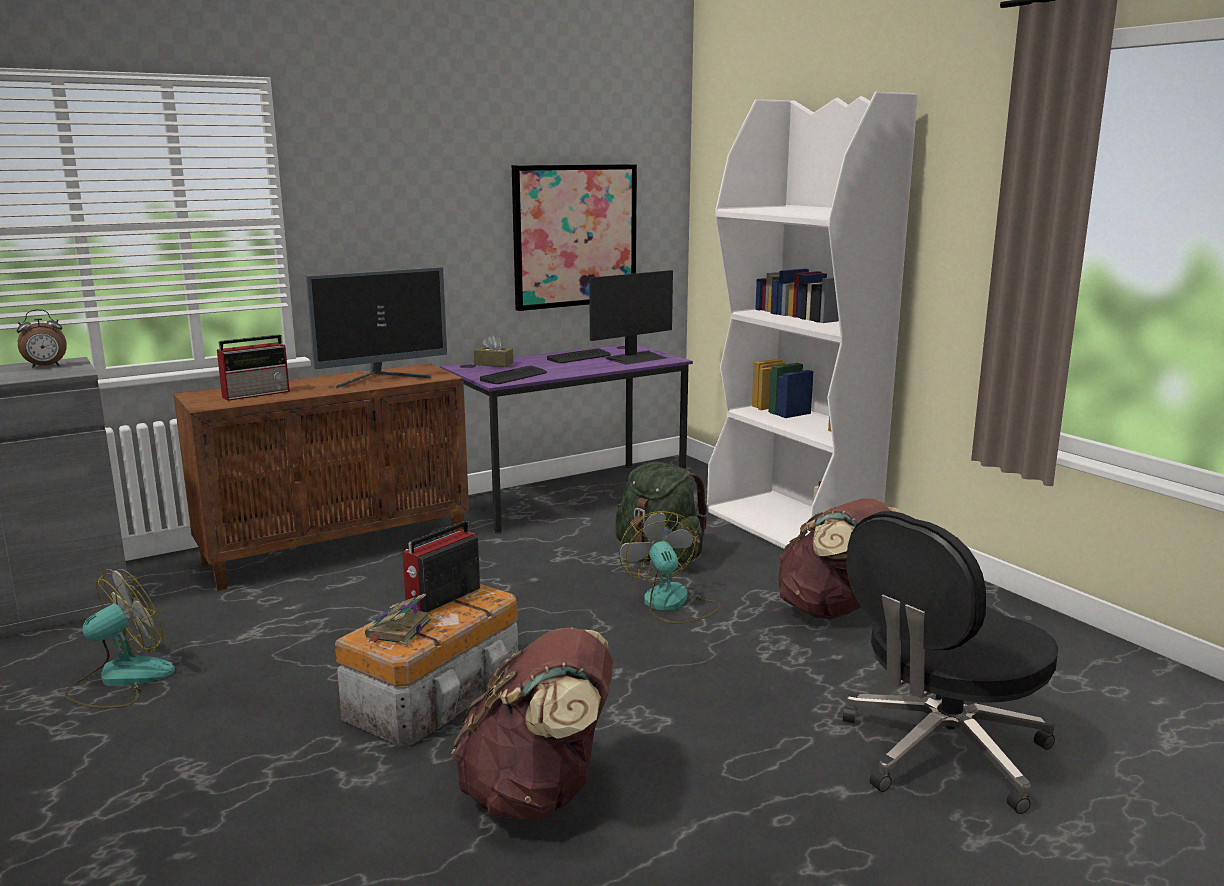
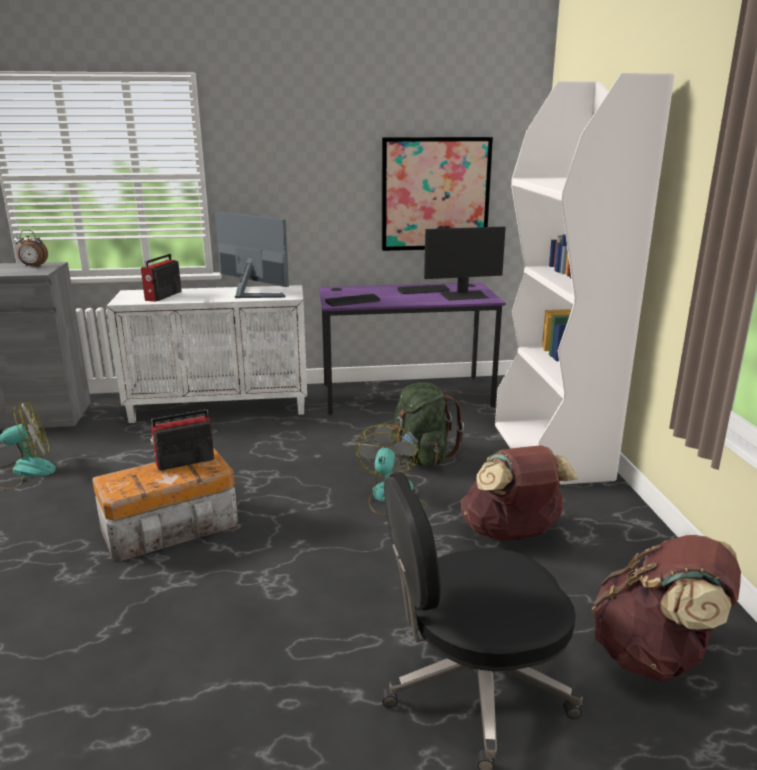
camera: 25 degrees right, 5 degrees up
(257, 394) = (162, 296): radio -> radio turned 120 degrees clockwise
(338, 549) = (221, 407): brown cabinet -> white cabinet
(382, 379) = (251, 294): monitor -> monitor turned 135 degrees counterclockwise
(398, 630) = (131, 479): book -> none
(493, 364) = (354, 289): brown tissue box -> none
(538, 793) = (154, 622): brown backpack -> brown backpack (655, 655)

